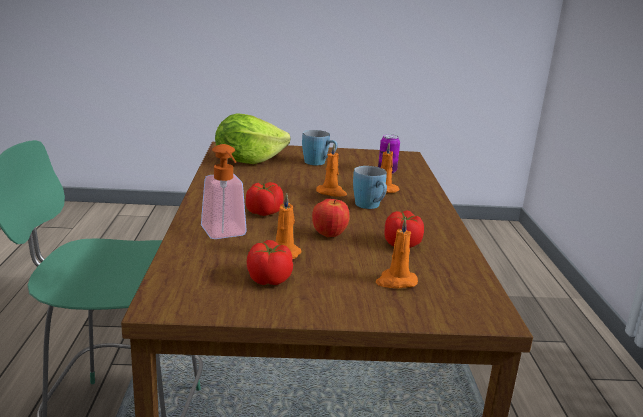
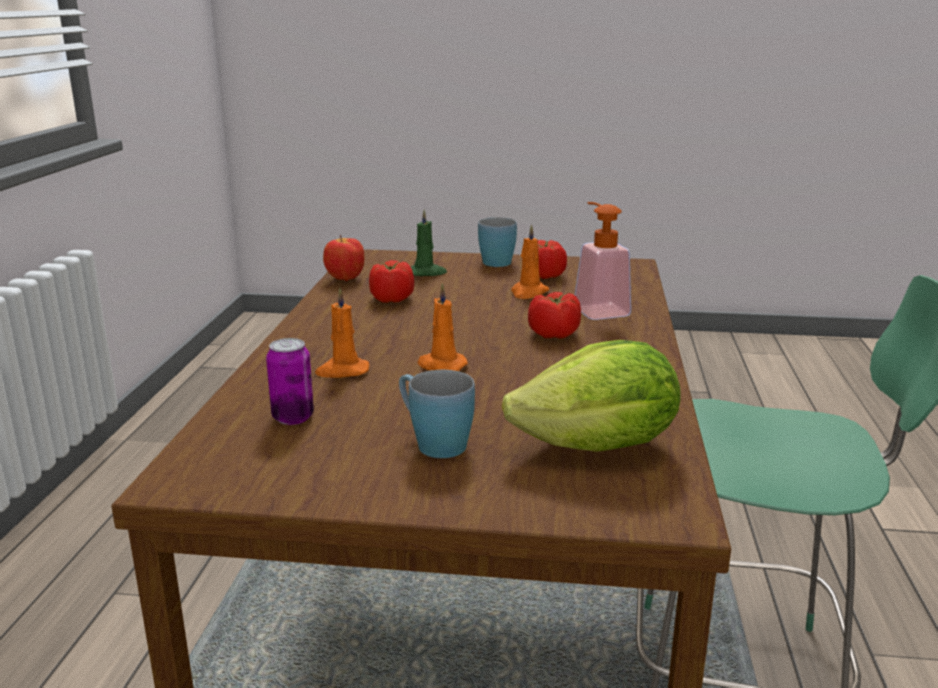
camera: 170 degrees left, 0 degrees up
(329, 235) = (473, 307): apple -> apple (345, 279)
(370, 206) = (393, 342): blue mug -> blue mug (494, 260)
(395, 281) = (427, 273): orange candle -> green candle

